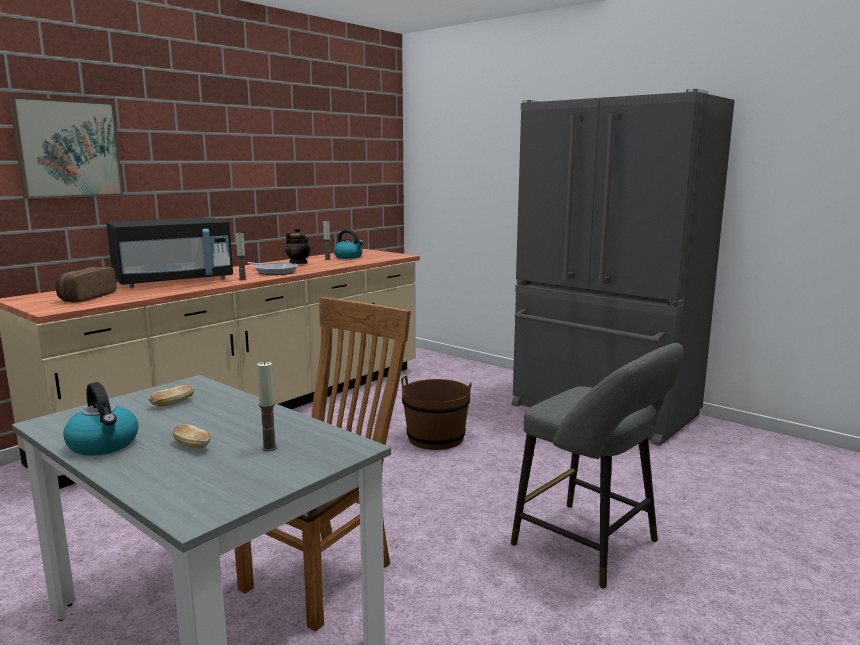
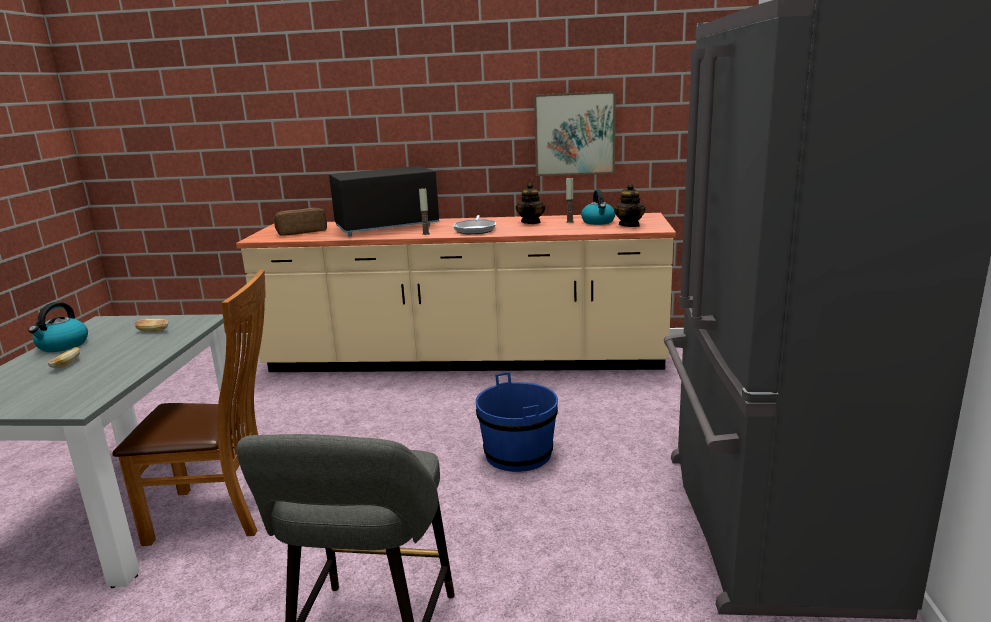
camera: 55 degrees right, 5 degrees up
(68, 149) = (330, 106): picture -> picture (574, 134)
(174, 281) = (386, 227): black microwave -> black microwave turned 135 degrees clockwise
(269, 448) = (68, 384): candle -> none
(378, 256) = (629, 225): none -> teapot
(436, 438) = (518, 454): brown bucket -> blue bucket

